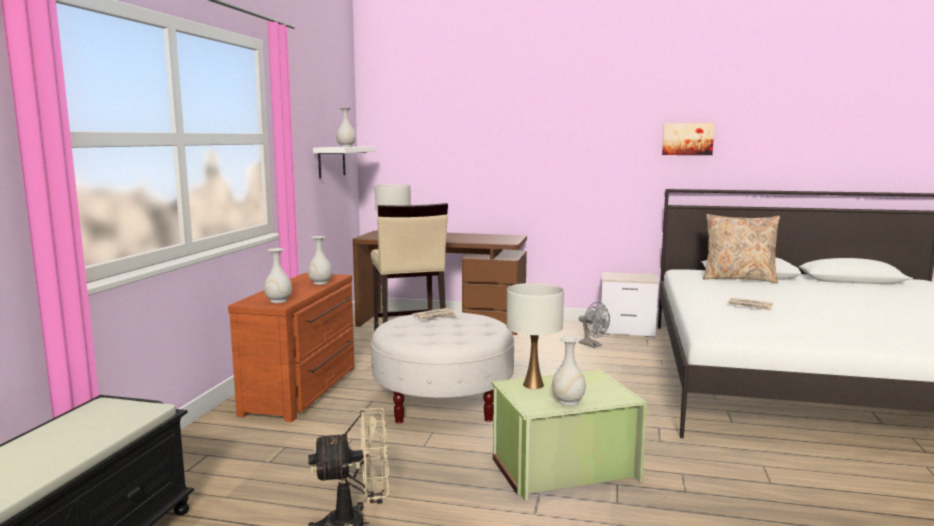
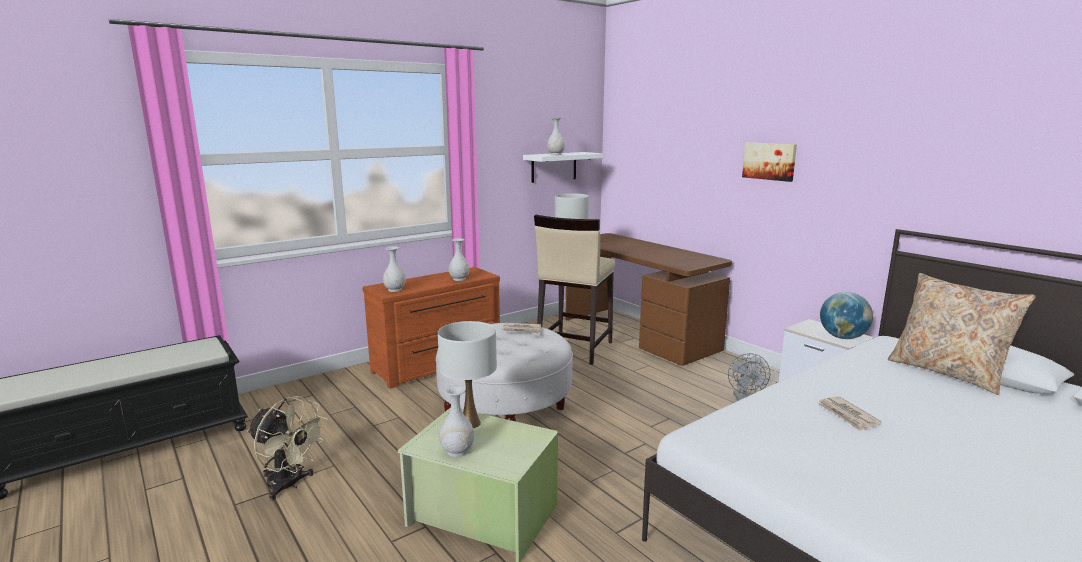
camera: 40 degrees right, 5 degrees up
(643, 277) = (842, 337): none -> globe
(687, 139) = (939, 163): picture -> picture (769, 161)

